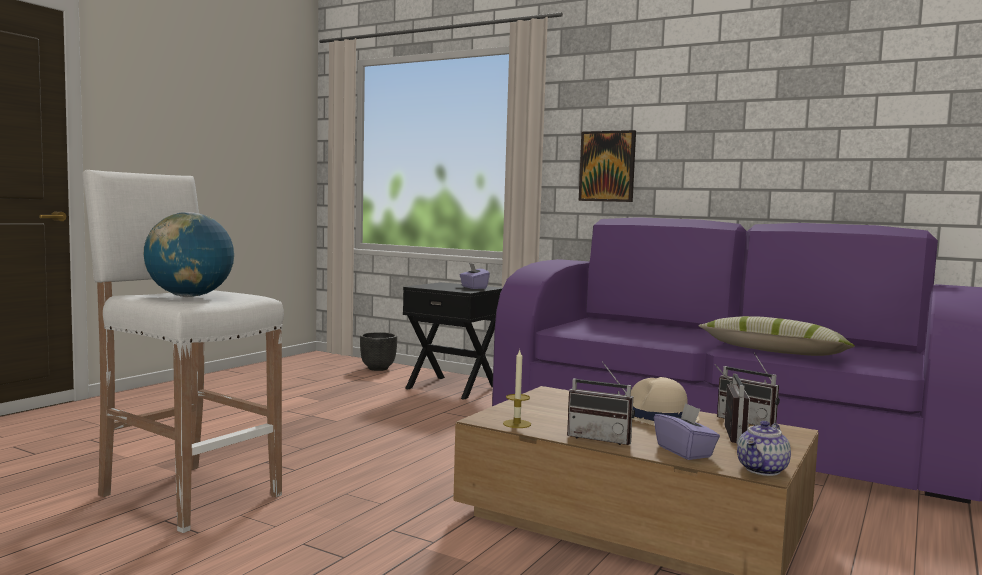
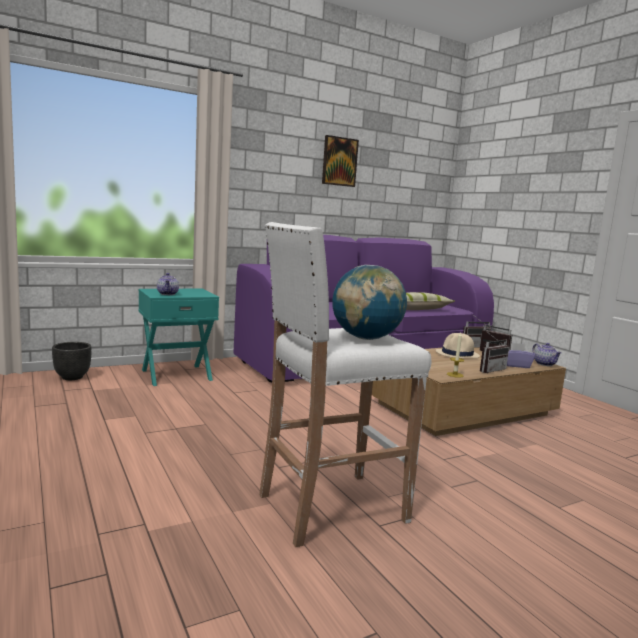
camera: 60 degrees left, 5 degrees up
(435, 286) = (168, 294): none -> teapot
(453, 387) = (176, 374): black nightstand -> turquoise nightstand
(473, 287) = (191, 291): purple tissue box -> none
(607, 166) = (265, 195): picture -> picture (339, 161)

